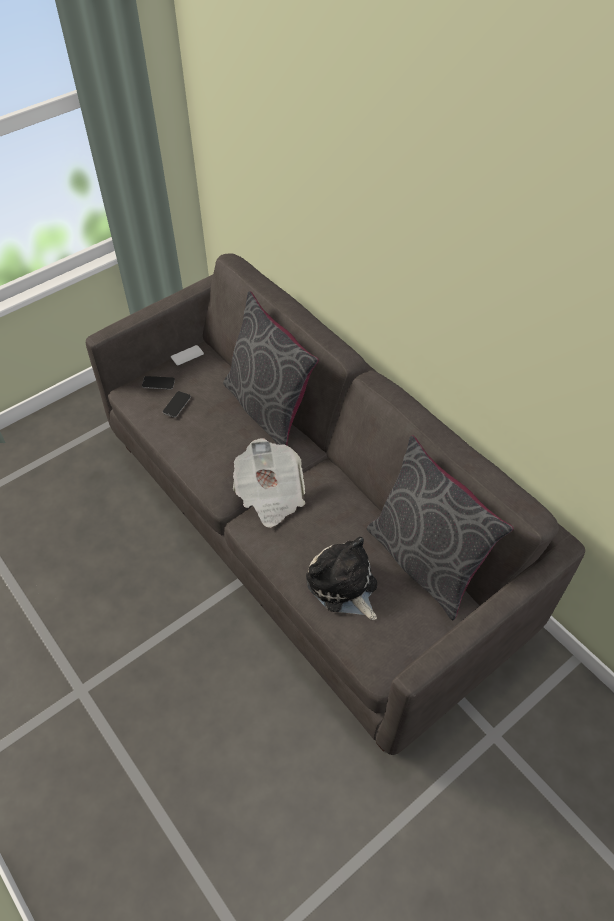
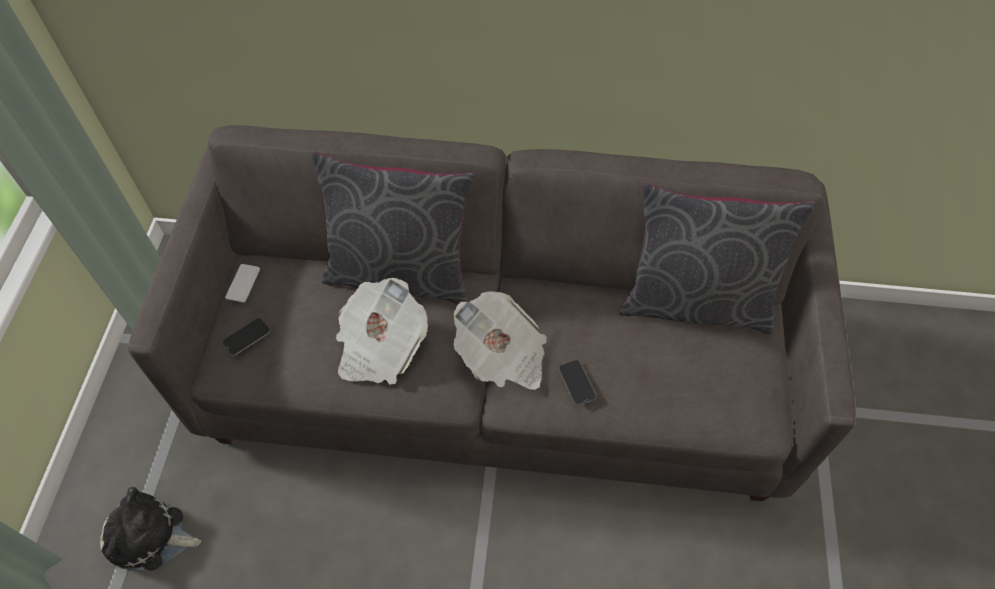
camera: 45 degrees left, 5 degrees up
(176, 405) = (298, 343): phone -> phone (577, 383)
(213, 438) = (380, 347): none -> newspaper
(343, 586) = (661, 382): plush toy -> plush toy (151, 537)

